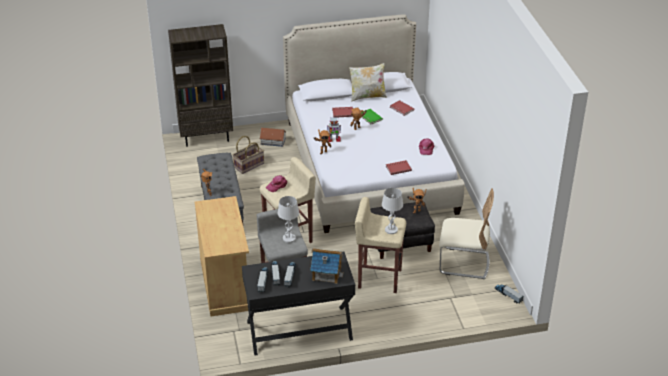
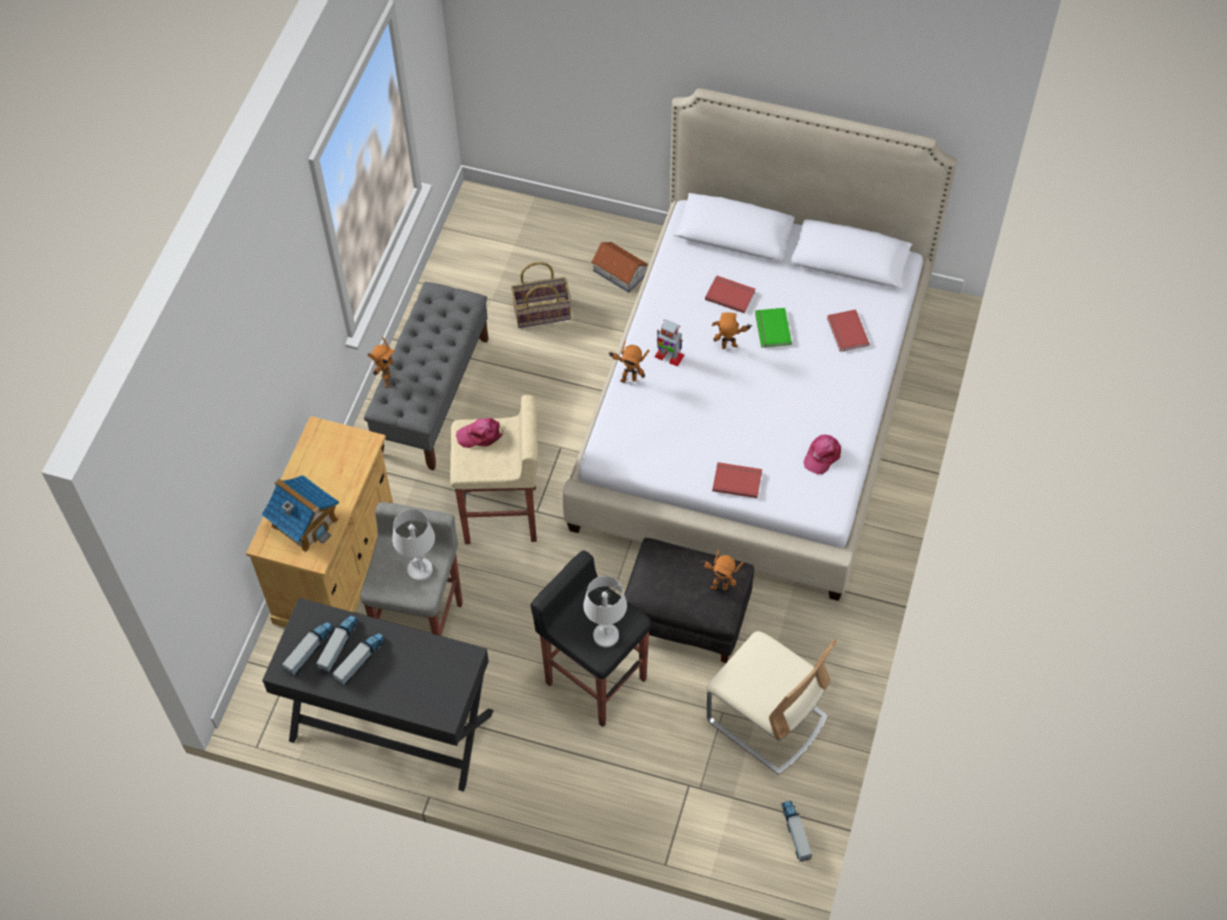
camera: 30 degrees right, 20 degrees up
(206, 137) = (511, 214): brown bookcase -> none
(326, 273) = (423, 685): toy house -> toy house (305, 523)
(367, 96) = (804, 272): pillow -> none
(379, 278) = (595, 679): beige stool -> black stool

